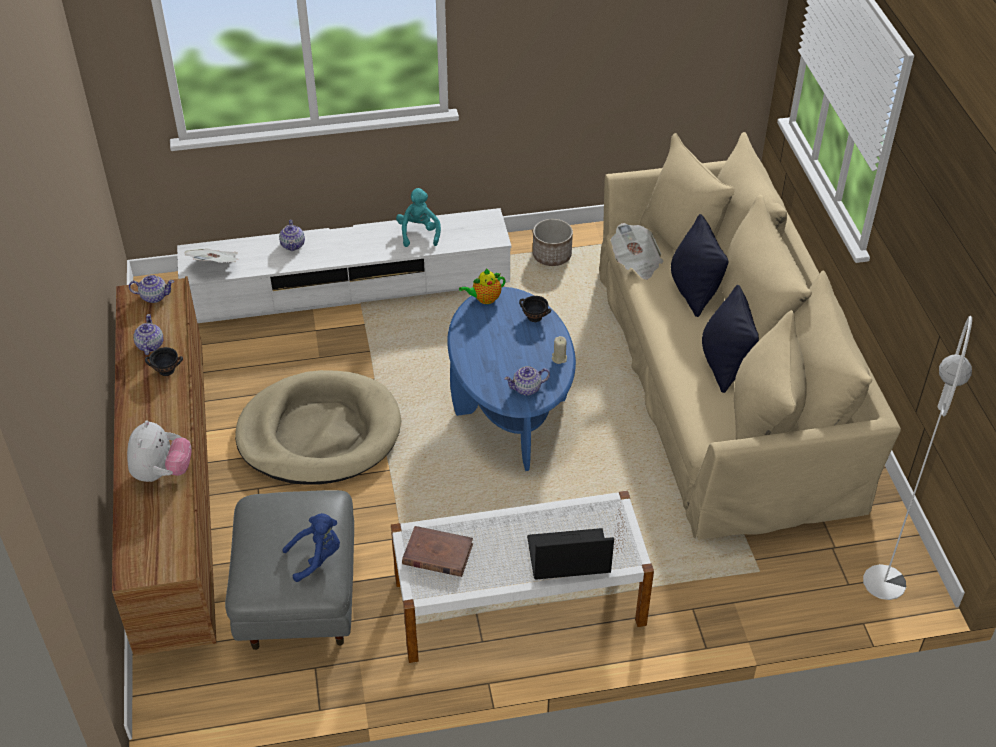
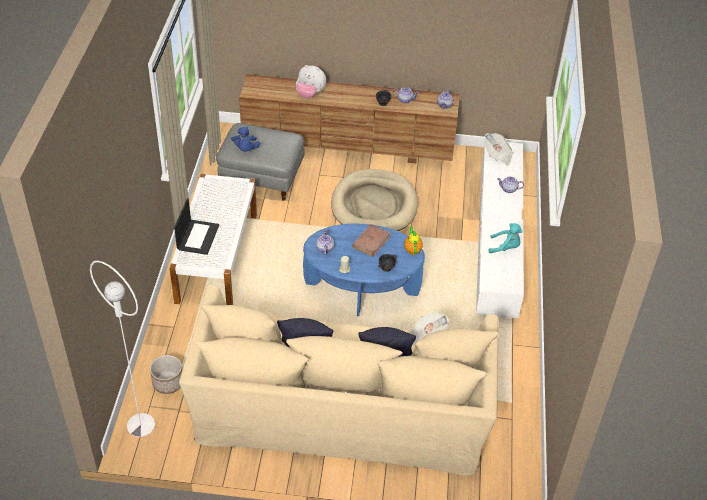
camera: 105 degrees right, 0 degrees up
(437, 554) = (226, 190): brown book -> brown book (371, 242)
(552, 256) = (505, 350): planter -> planter (167, 383)

